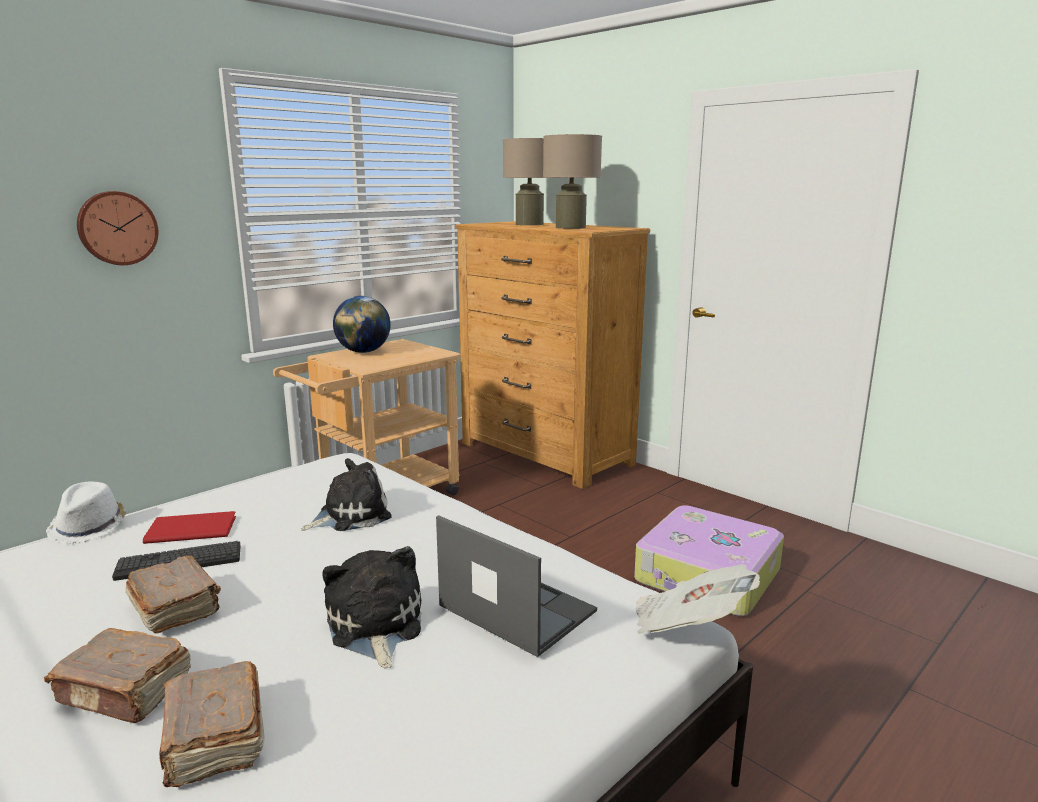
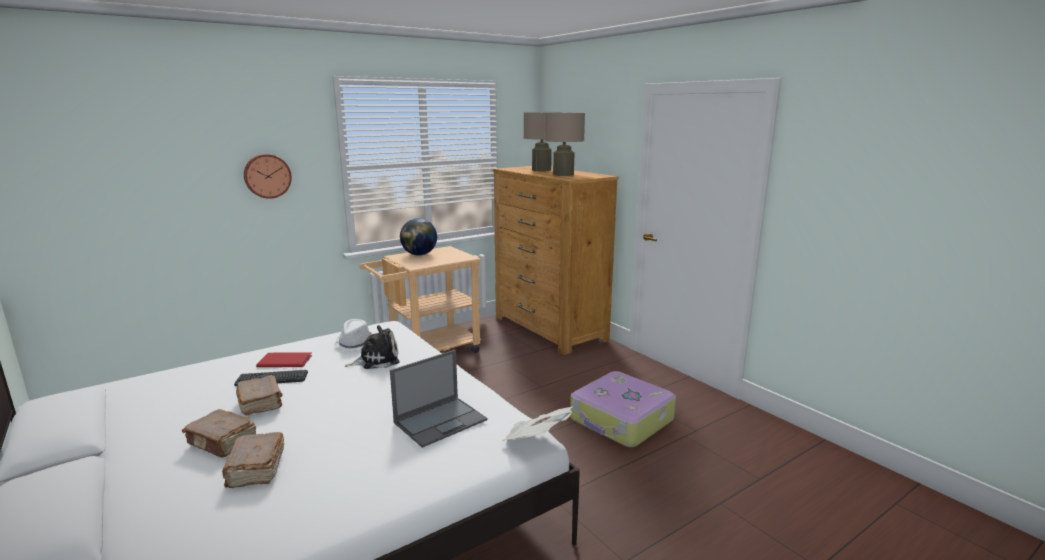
camera: 10 degrees right, 0 degrees up
(89, 527) = (232, 355): white hat -> white hat (355, 344)
(375, 626) = (360, 423): plush toy -> none
(515, 608) = (441, 421): laptop -> laptop turned 90 degrees clockwise

